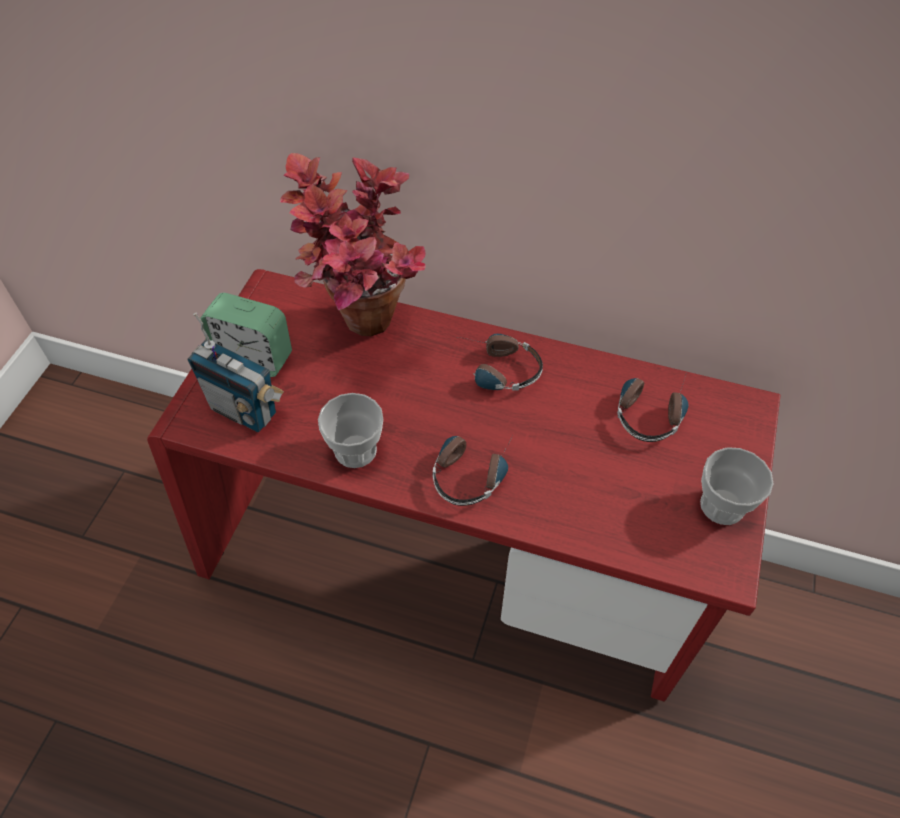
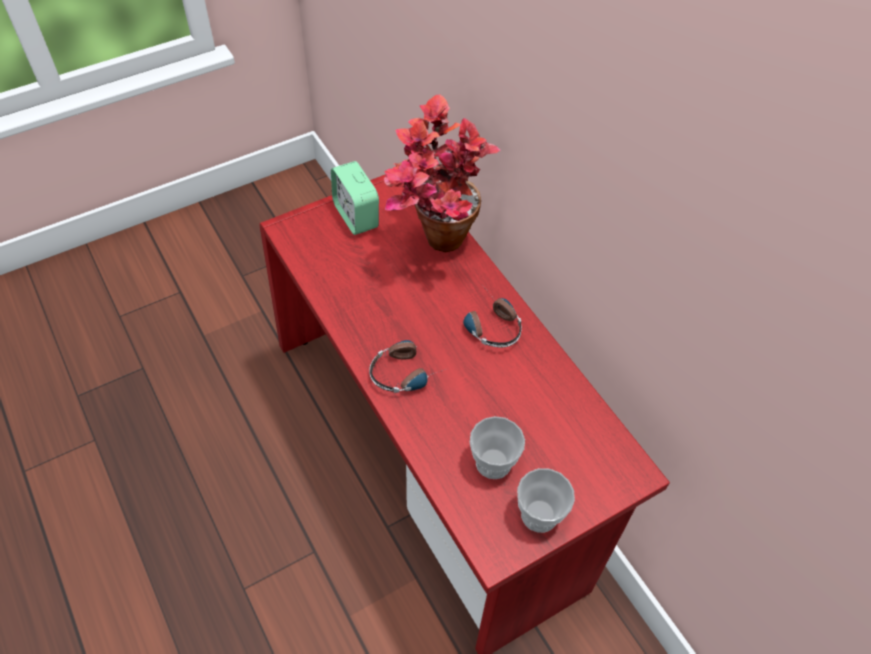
camera: 40 degrees right, 0 degrees up
(244, 410) = (320, 243): radio -> none
(355, 450) = (355, 310): cup -> cup (493, 462)
(650, 409) = (562, 422): headphones -> none

